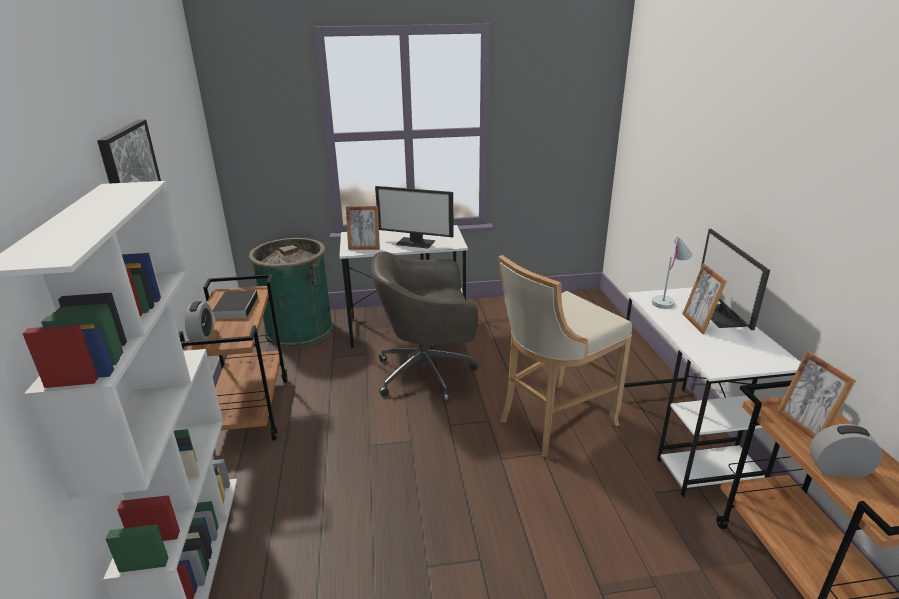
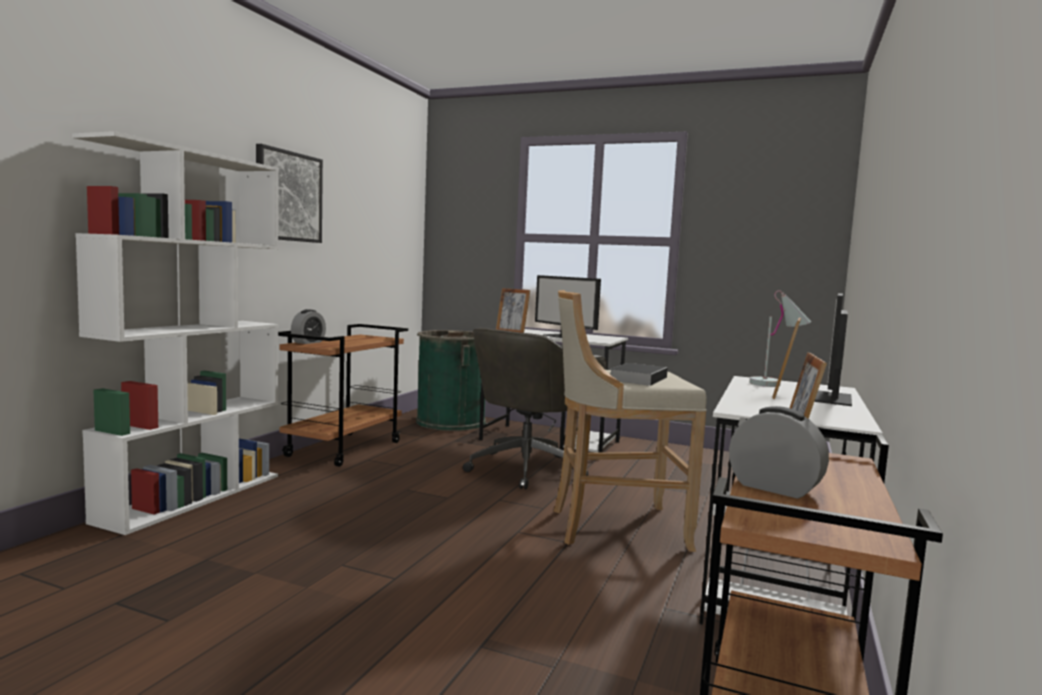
camera: 30 degrees right, 20 degrees down
(236, 307) = (358, 339): book -> book (638, 378)
(428, 373) = (528, 468): grey office chair -> grey office chair turned 75 degrees counterclockwise

